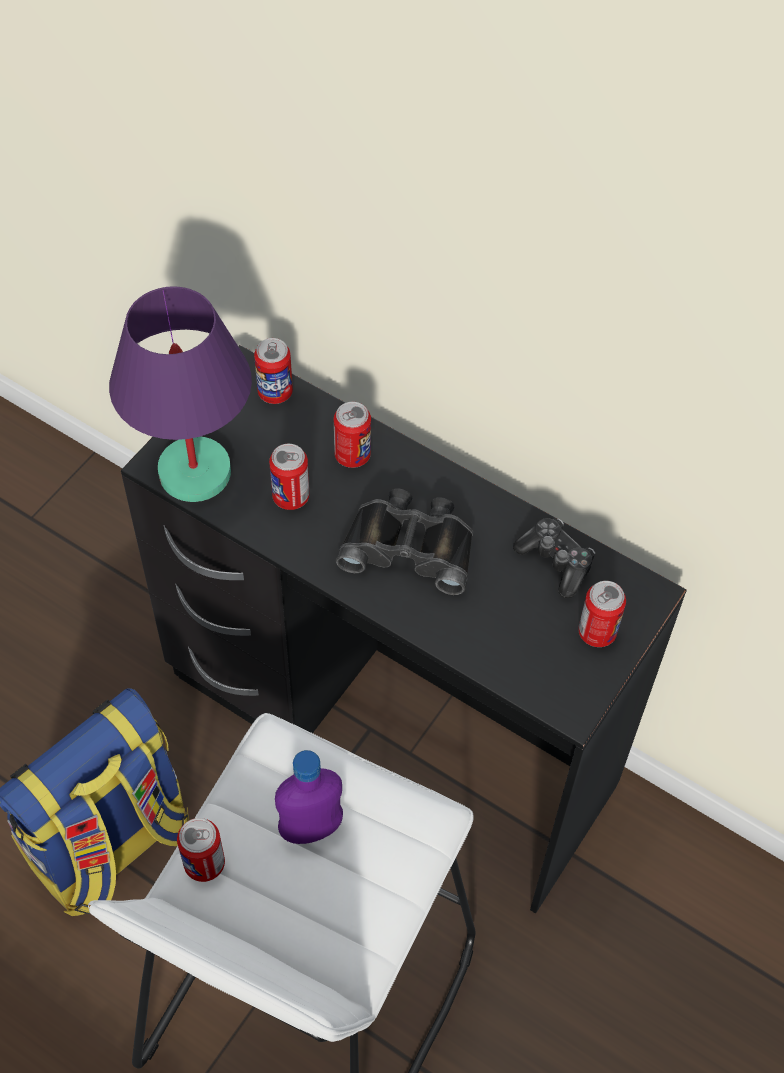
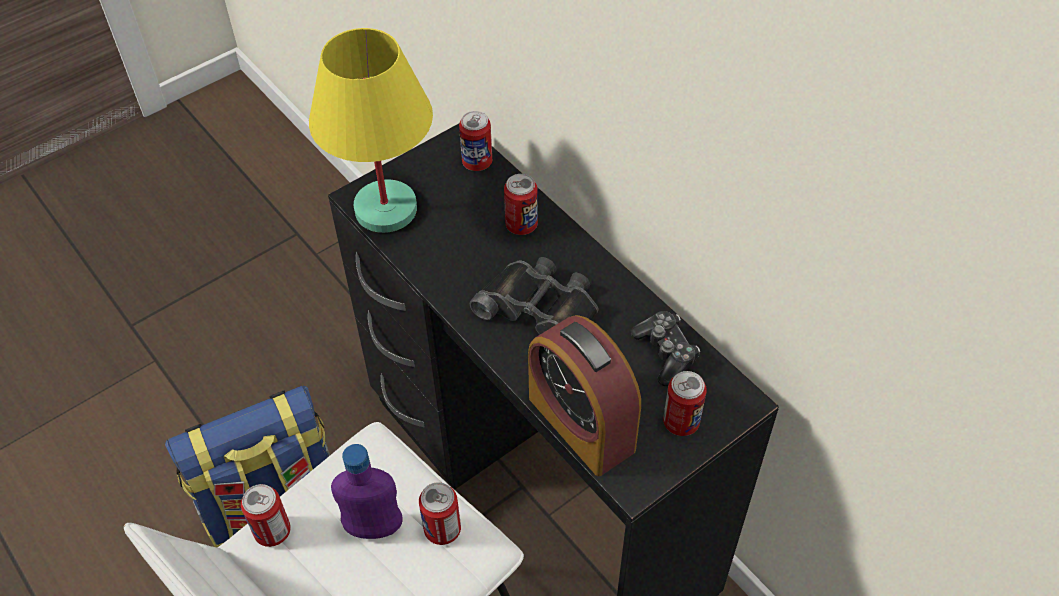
camera: 20 degrees right, 5 degrees down
(196, 471) = (387, 208): purple table lamp -> yellow table lamp
(291, 497) = (456, 246): can -> can (442, 530)
(498, 660) = (581, 423): none -> alarm clock

